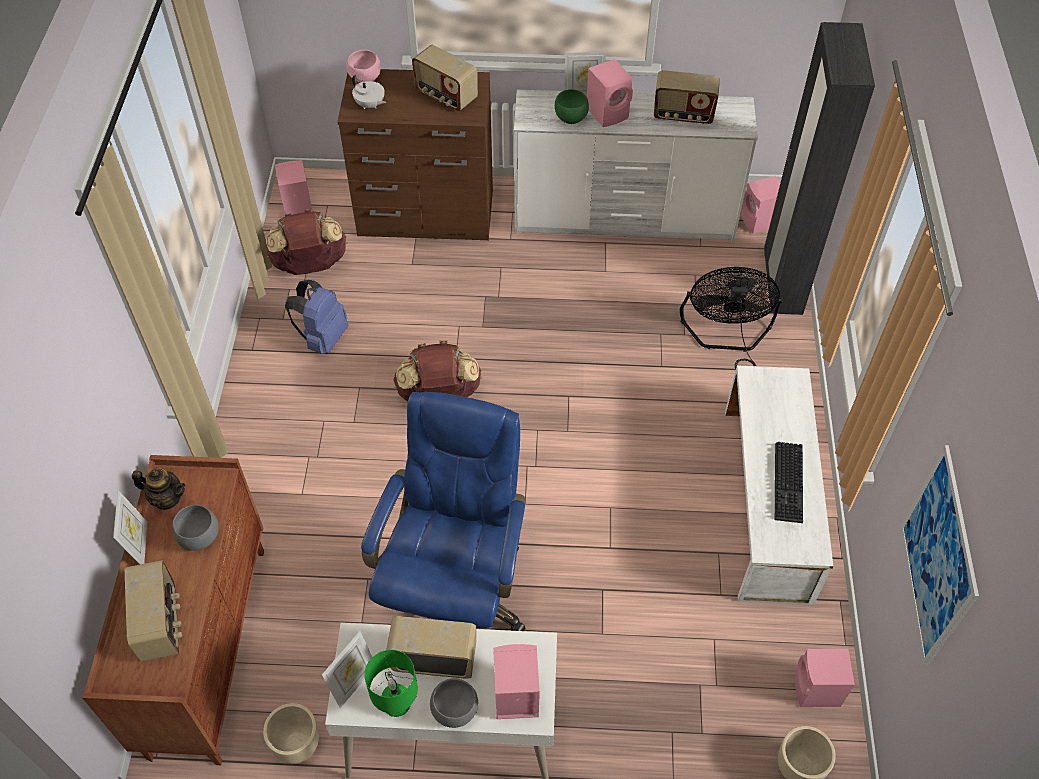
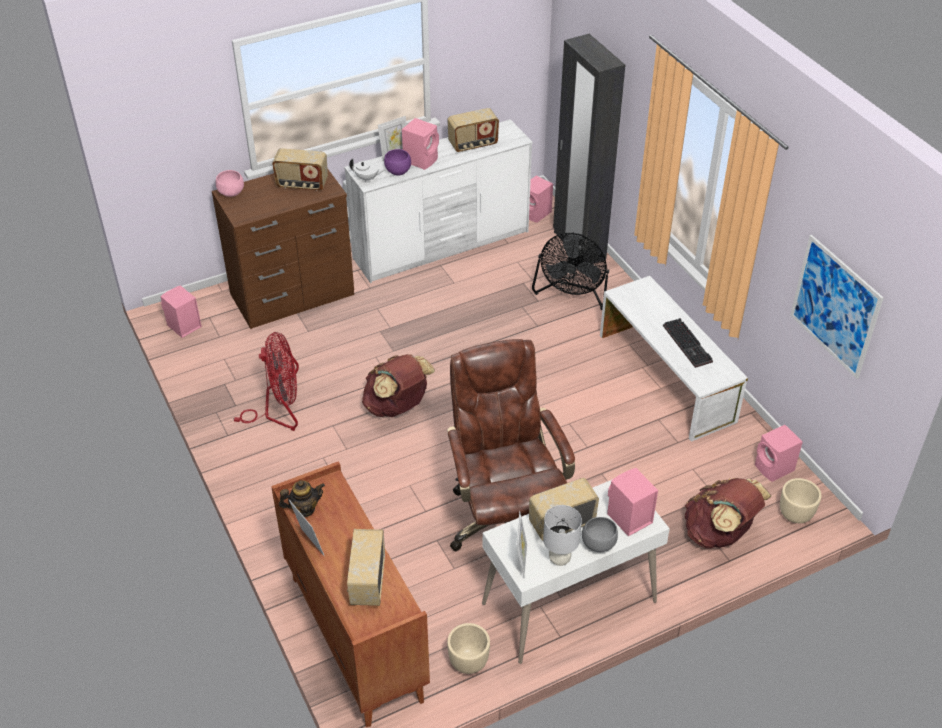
camera: 30 degrees left, 10 degrees down
(161, 623) = (367, 581): radio -> radio turned 135 degrees counterclockwise
(199, 538) = (349, 521): grey bowl -> none
(310, 265) = (228, 362): brown backpack -> brown backpack (719, 533)
(323, 338) = (278, 405): blue backpack -> red fan
(370, 105) = (250, 208): white teapot -> white teapot (367, 178)
(395, 705) = (559, 560): green table lamp -> grey table lamp
(455, 593) = (505, 521): blue office chair -> brown office chair
(570, 119) = (398, 172): green bowl -> purple bowl
(729, 339) = (570, 292): black fan -> black fan turned 135 degrees counterclockwise

